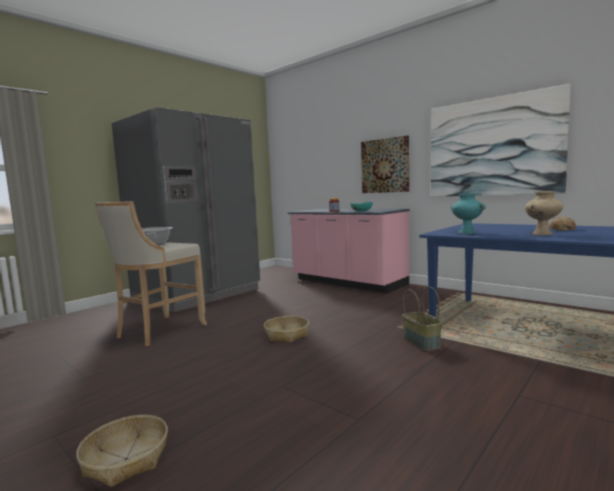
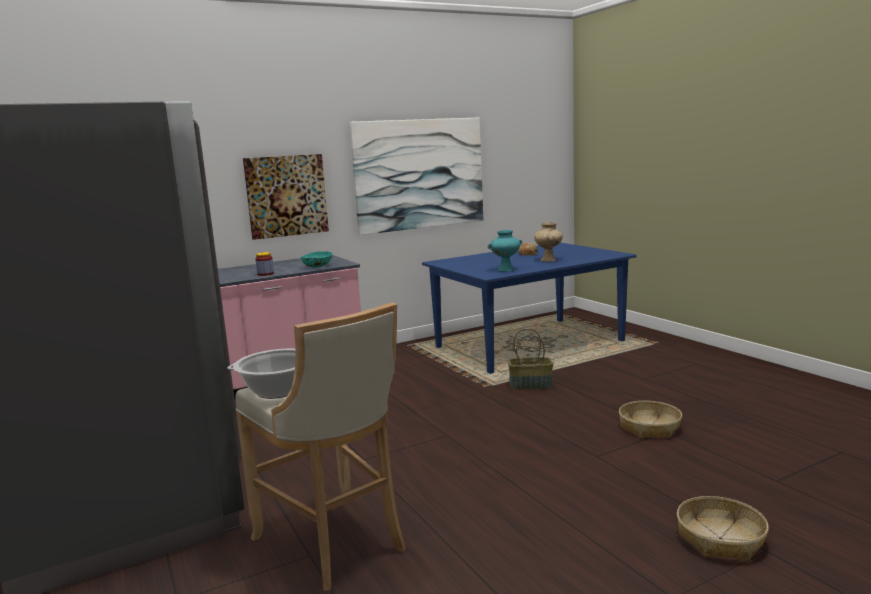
camera: 70 degrees left, 5 degrees up
(286, 335) = (454, 442): basket -> basket (650, 427)

